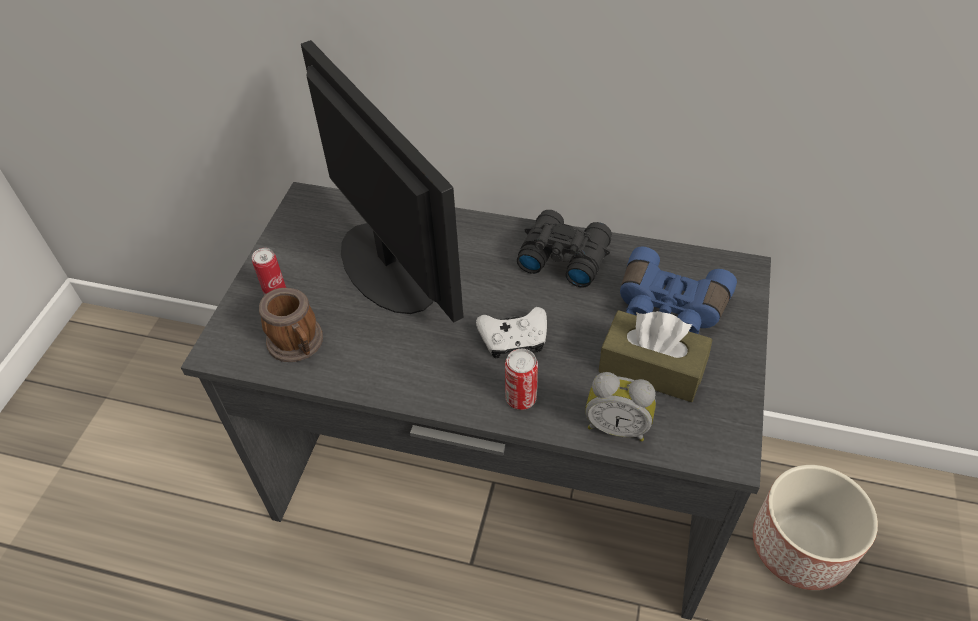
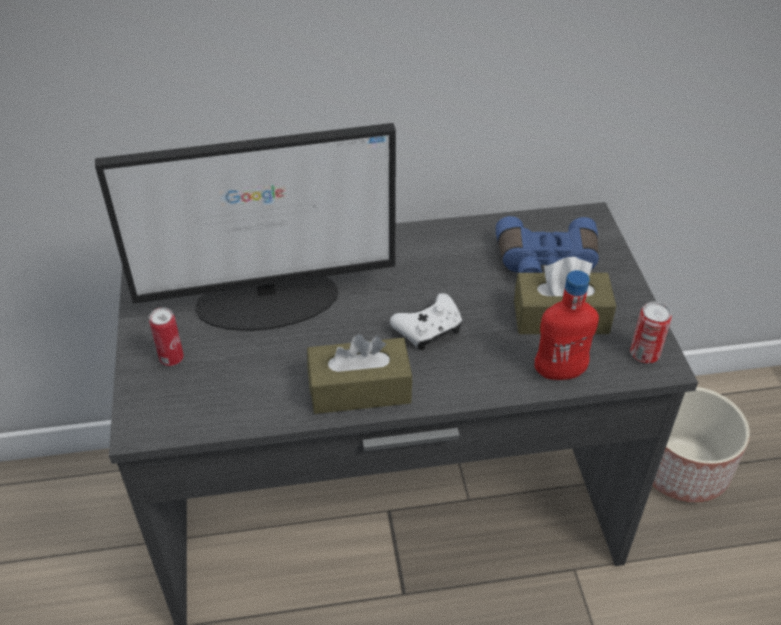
camera: 25 degrees left, 5 degrees down
(298, 345) = (223, 396): mug -> none
(387, 265) = (270, 300): monitor -> monitor turned 135 degrees clockwise
(417, 378) = (359, 389): none -> brown tissue box
(521, 398) = (464, 376): can -> can (644, 354)
(563, 255) = (430, 247): black binoculars -> none
(617, 426) = (559, 372): alarm clock -> red bottle

